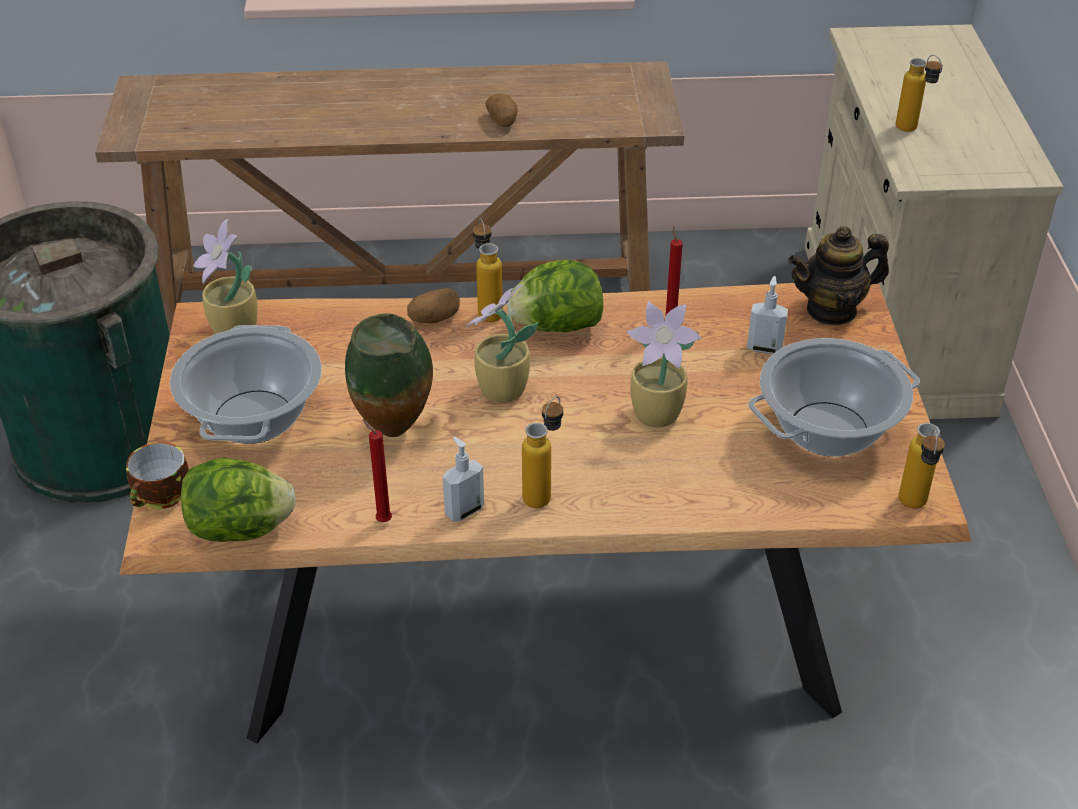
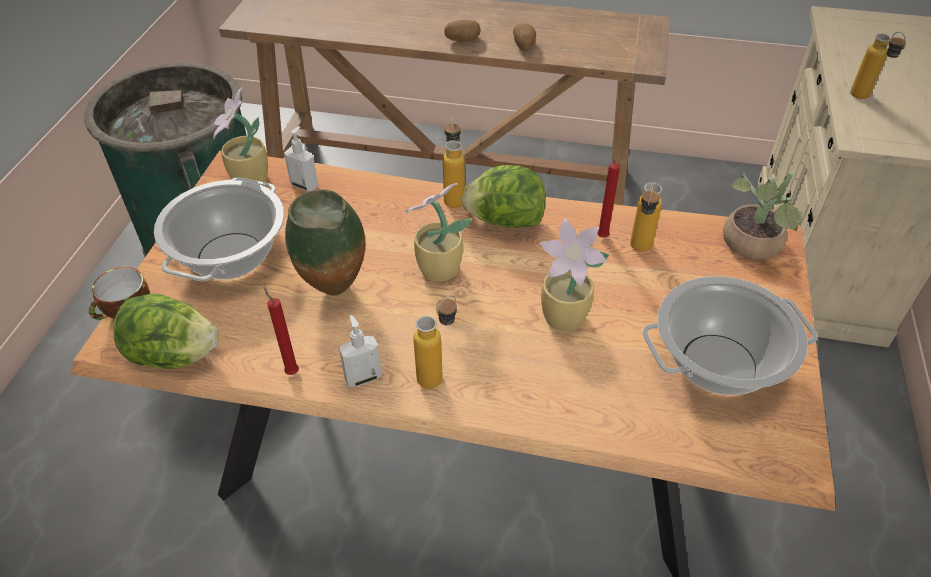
camera: 15 degrees right, 5 degrees up
(434, 318) = (408, 197): potato -> potato (462, 40)
(764, 348) = (680, 272): soap dispenser -> soap dispenser (305, 185)
(832, 310) = (752, 247): teapot -> potted plant
(913, 508) = (782, 465): bottle -> bottle (639, 251)

